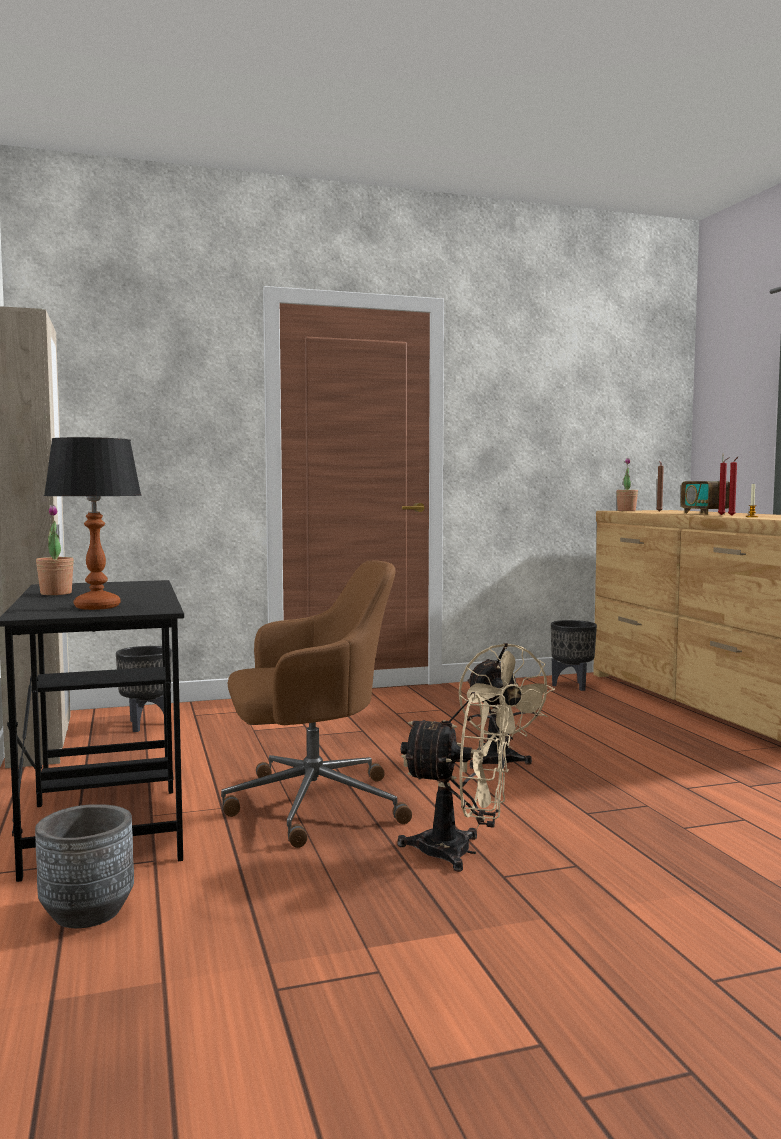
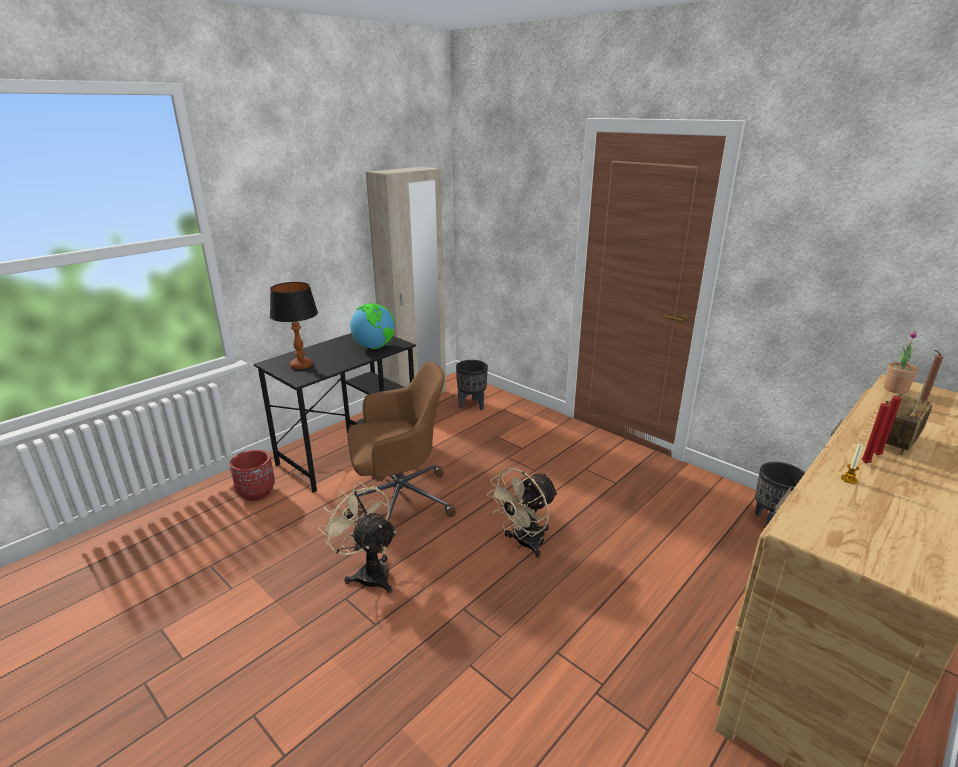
camera: 60 degrees right, 20 degrees up
(56, 593) = (339, 343): potted plant -> none
(87, 912) = (257, 493): grey planter -> red planter
(128, 587) = (374, 347): none -> globe
(310, 805) = (399, 499): brown office chair -> brown office chair turned 60 degrees counterclockwise
(459, 852) = (368, 572): beige fan -> beige fan turned 150 degrees clockwise

